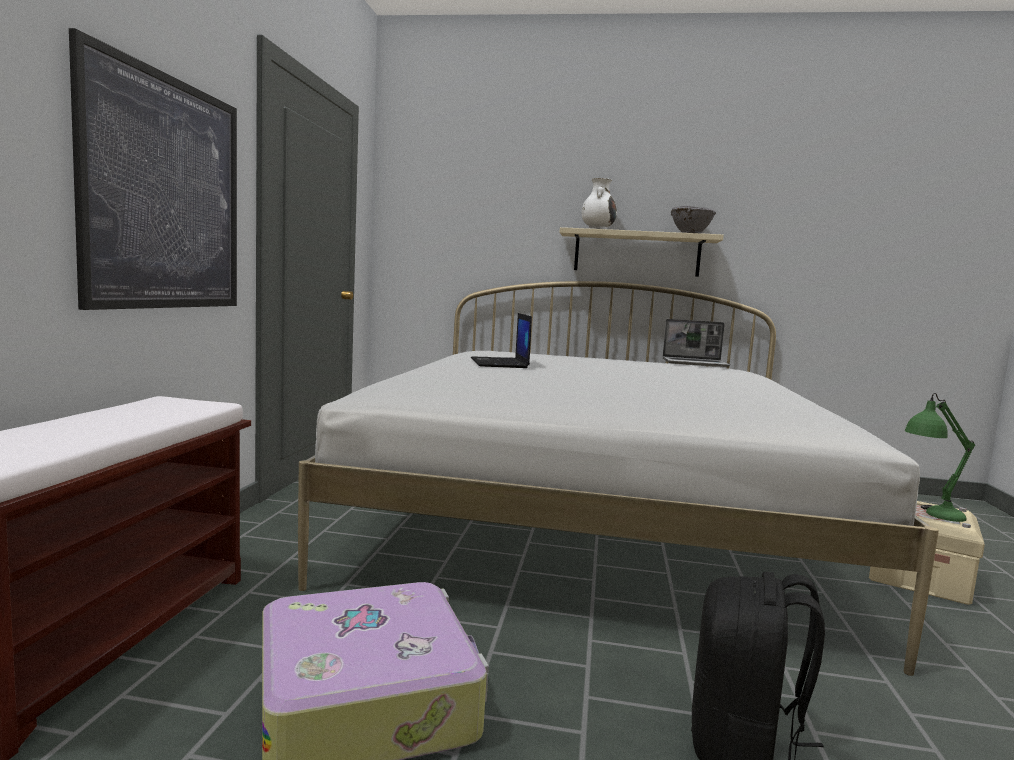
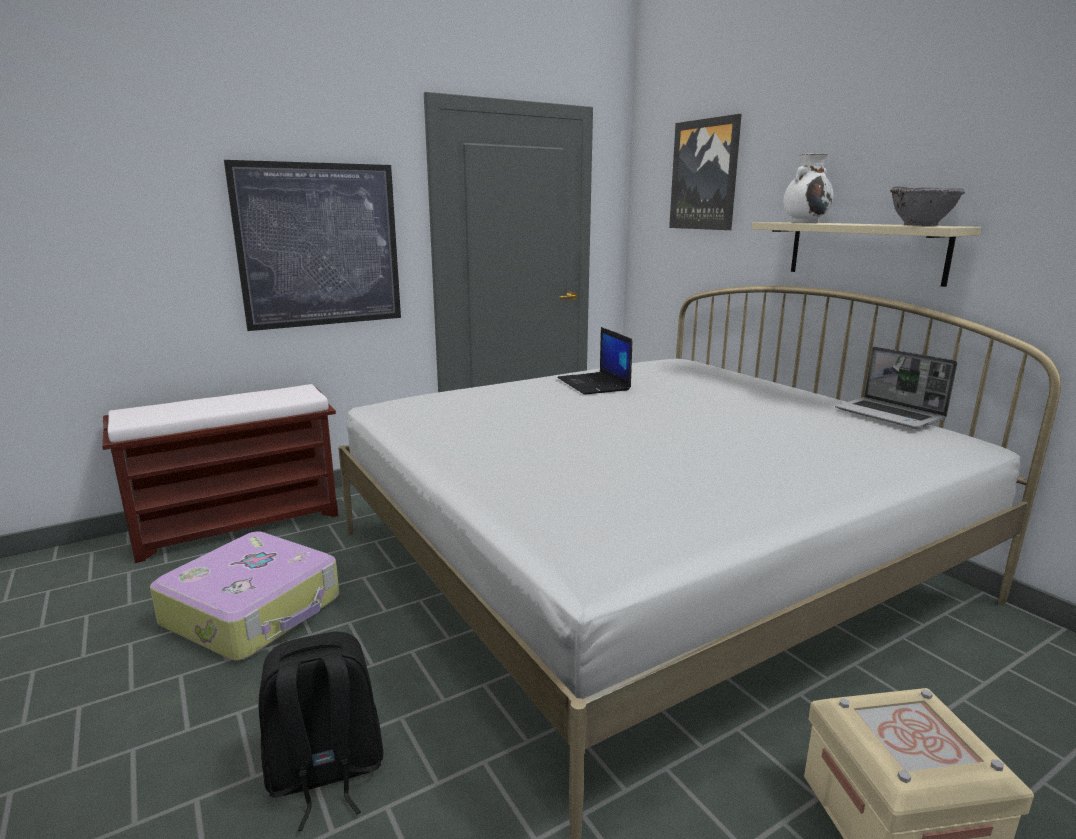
camera: 50 degrees right, 10 degrees up
(476, 188) = (704, 175): none -> picture
(500, 363) = (594, 384): laptop -> laptop turned 60 degrees counterclockwise
(929, 515) = (891, 736): green table lamp -> none

